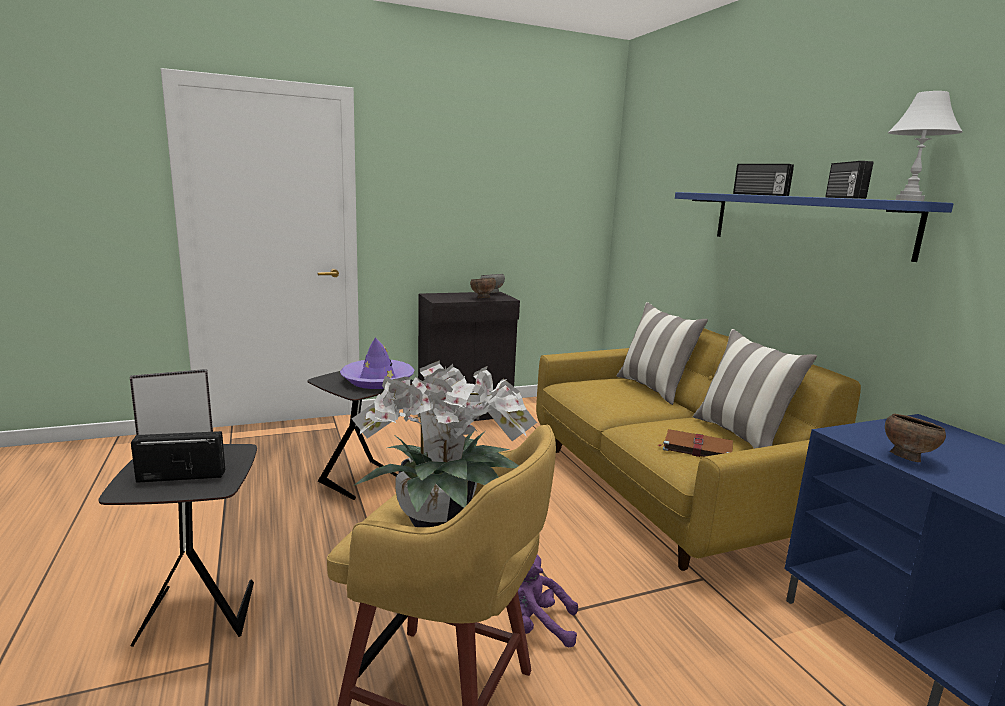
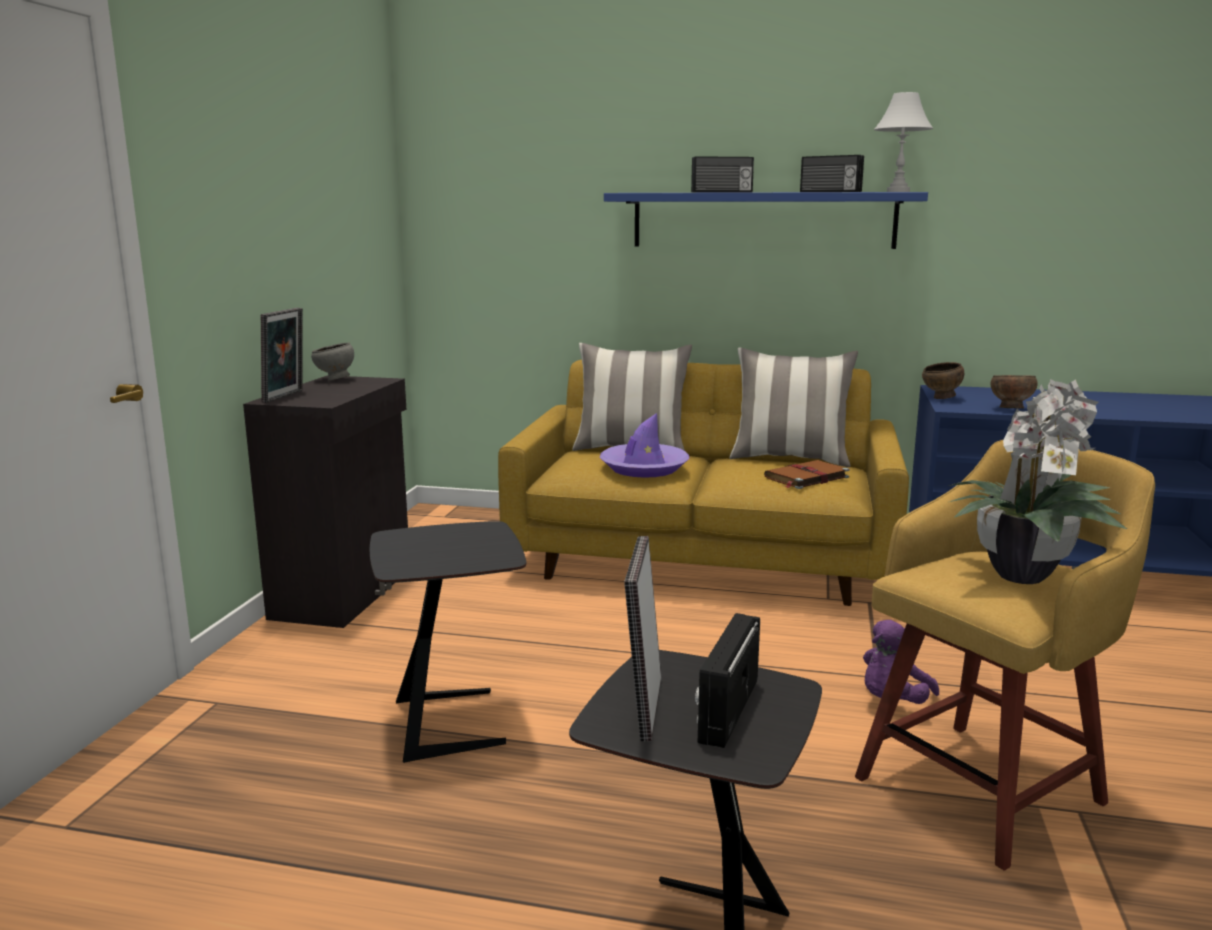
camera: 55 degrees left, 0 degrees up
(377, 380) = (463, 538): purple hat -> purple hat (644, 468)
(442, 295) = (286, 396): none -> picture frame
(482, 299) = (359, 387): brown bowl -> brown bowl (941, 398)

